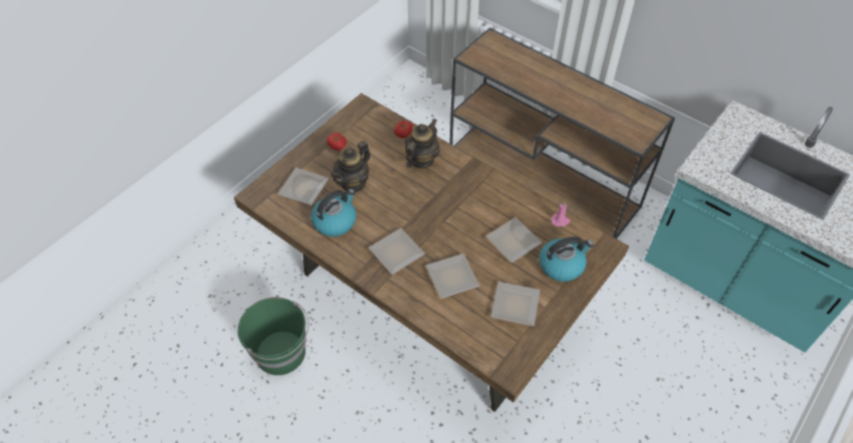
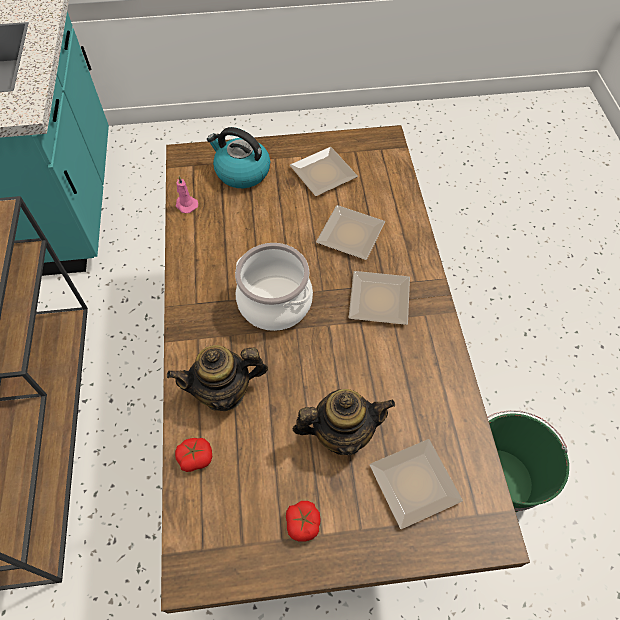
camera: 135 degrees left, 5 degrees up
(335, 221) = (414, 395): kettle -> none
(446, 210) = (274, 303): none -> cooking pot
(513, 243) = (255, 220): plate -> none

